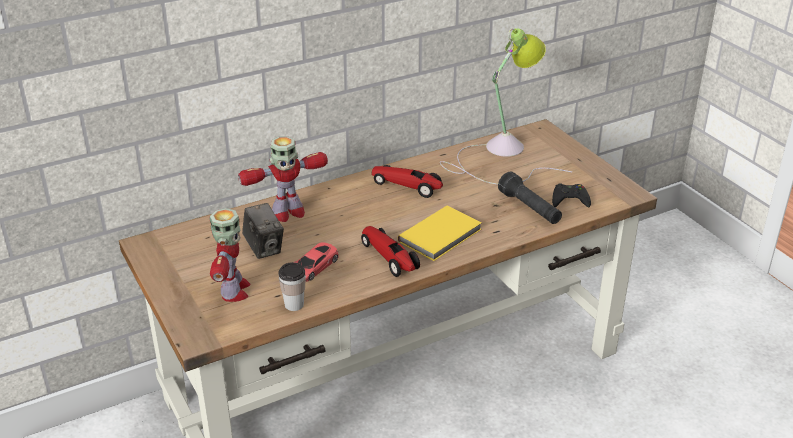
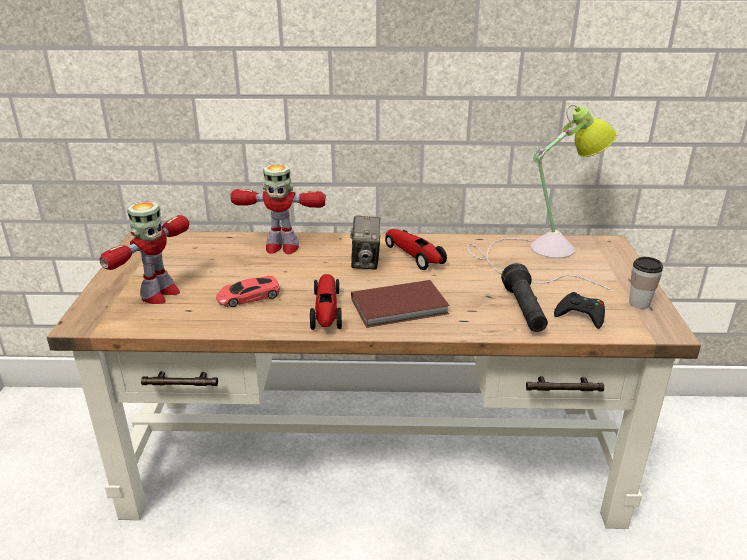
camera: 30 degrees right, 5 degrees down
(264, 248) = (227, 269): camera -> camera (365, 262)
(294, 305) = (191, 323): cup -> cup (639, 303)
(442, 235) = (401, 307): yellow book -> brown book

